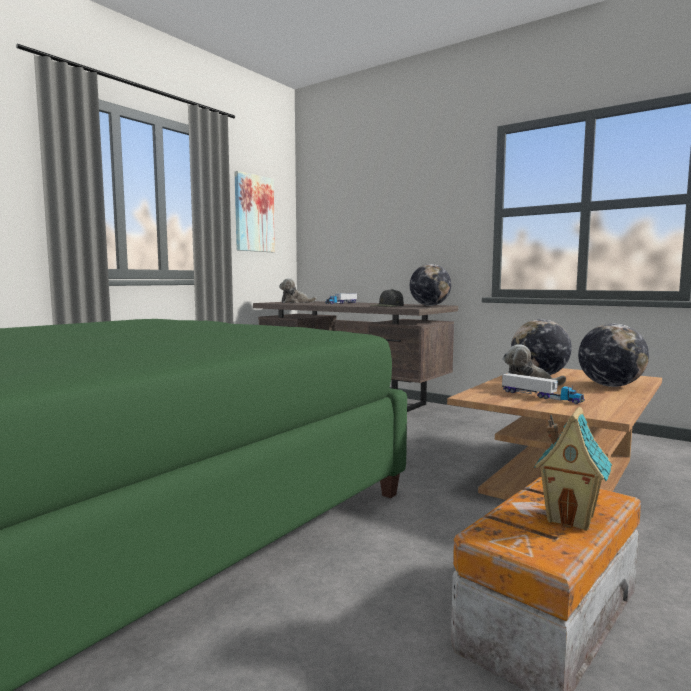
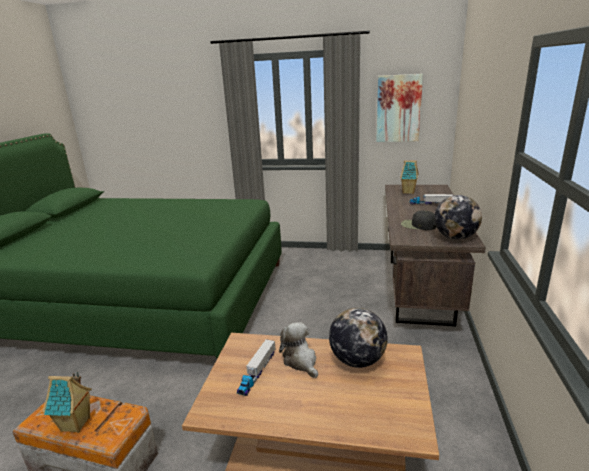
camera: 65 degrees right, 15 degrees up
(295, 302) = (409, 192): plush toy -> toy house
(610, 386) = (339, 410): globe -> none

